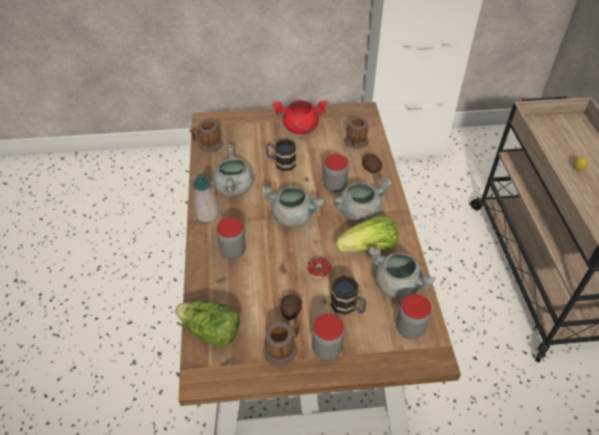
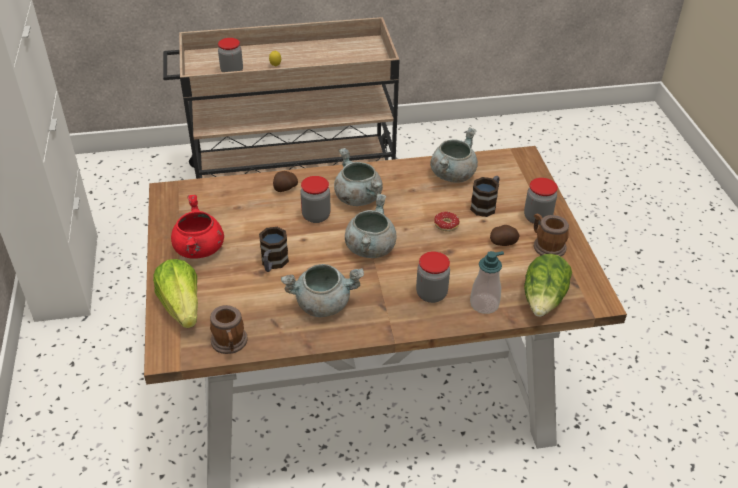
camera: 95 degrees left, 5 degrees down
(207, 214) = (374, 325): soap dispenser -> soap dispenser (484, 304)
(355, 143) = (235, 200): mug -> none
(369, 248) = (408, 191): lettuce -> lettuce (182, 306)
(410, 329) = (500, 169): jar -> jar (232, 72)

